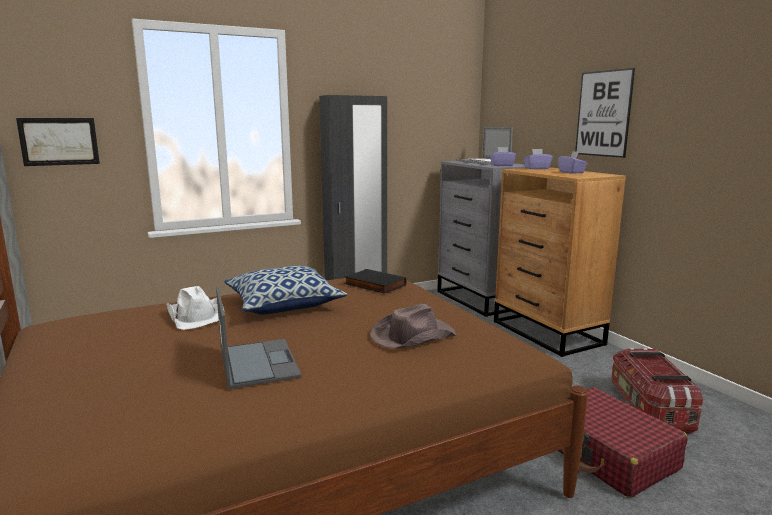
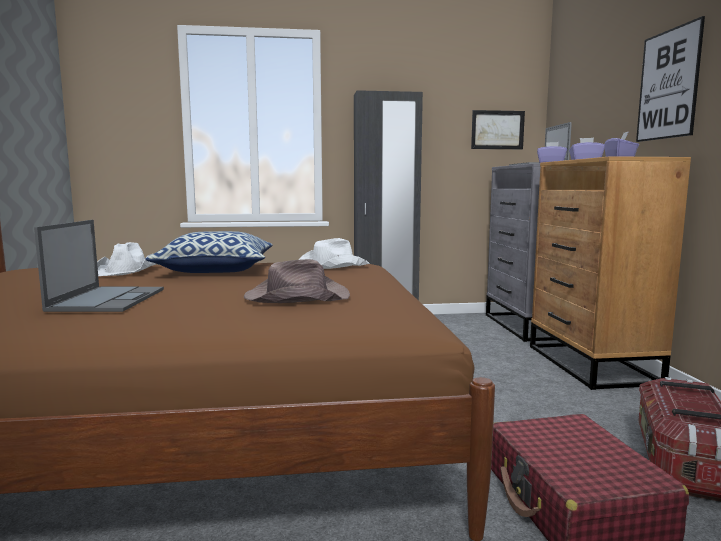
camera: 20 degrees right, 5 degrees down
(59, 141) = (111, 135): picture -> picture (497, 130)
(374, 285) = (332, 265): black book -> white hat

